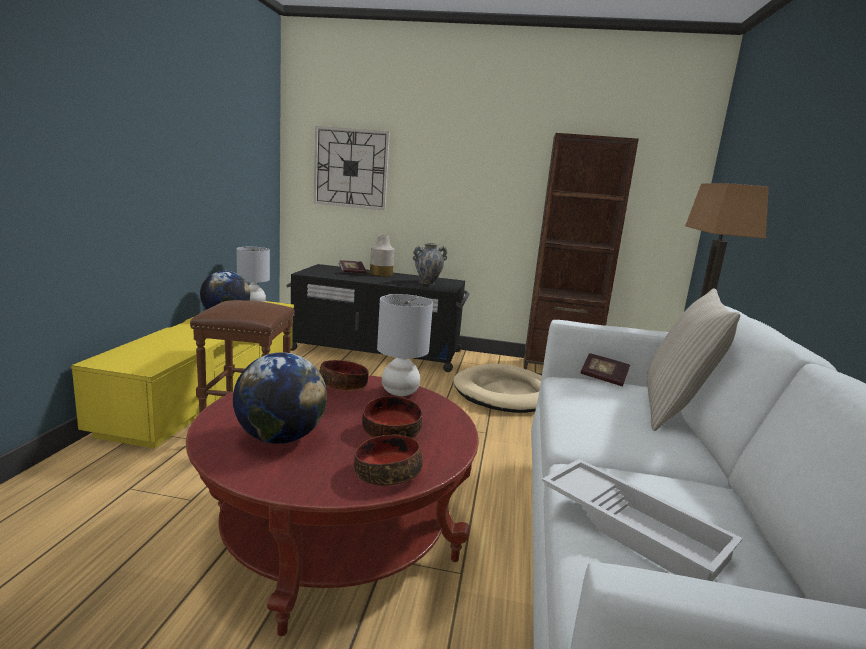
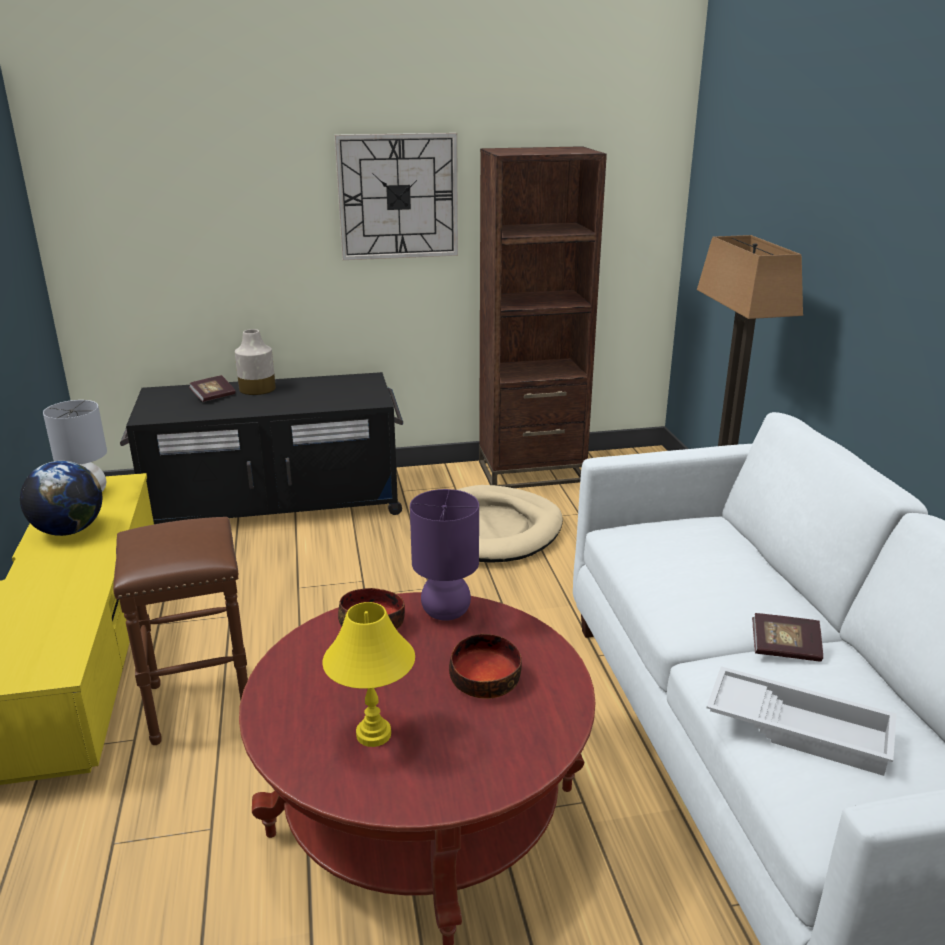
camera: 20 degrees left, 10 degrees up
(280, 438) = (374, 735): globe -> yellow table lamp
(351, 168) = (168, 228): wall clock -> wall clock (398, 197)
(387, 473) = (526, 740): bowl -> none
(400, 392) = (446, 612): grey table lamp -> purple table lamp
(427, 283) = (338, 393): vase -> none
(603, 378) = (657, 521): book -> book (785, 649)
(674, 410) = (751, 551): beige pillow -> none

